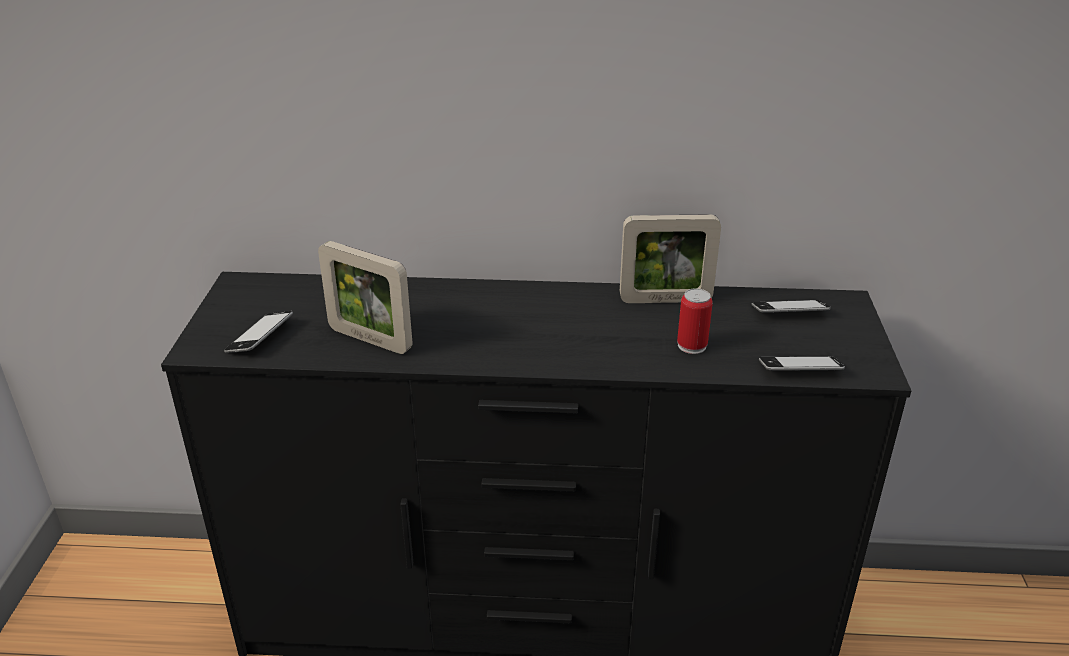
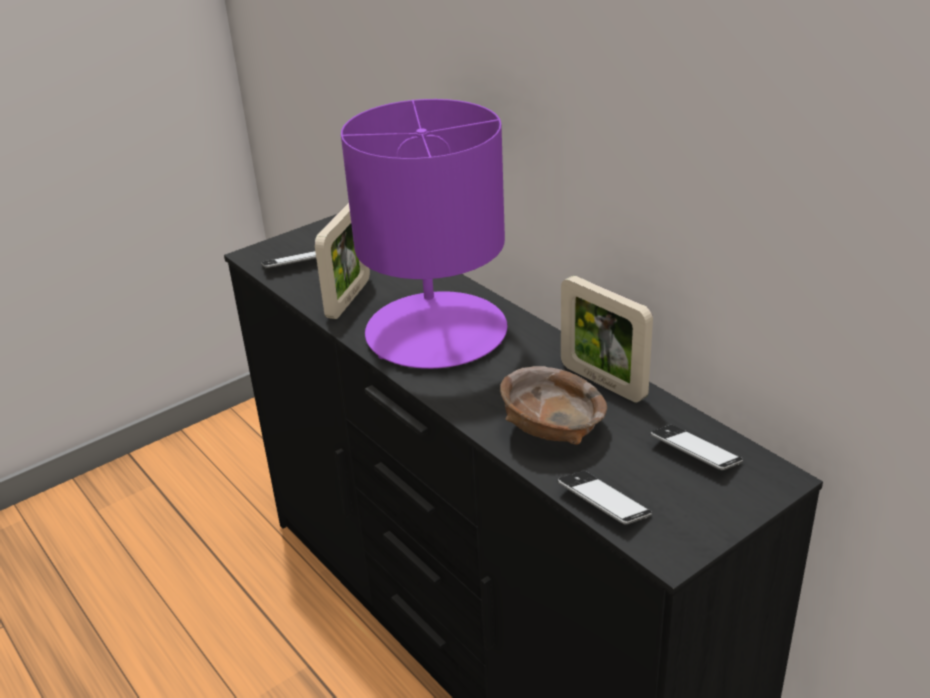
camera: 50 degrees right, 0 degrees up
(370, 339) = (348, 299): picture frame -> picture frame turned 150 degrees counterclockwise
(492, 327) = (436, 332): none -> purple table lamp
(692, 345) = (551, 429): can -> brown bowl

